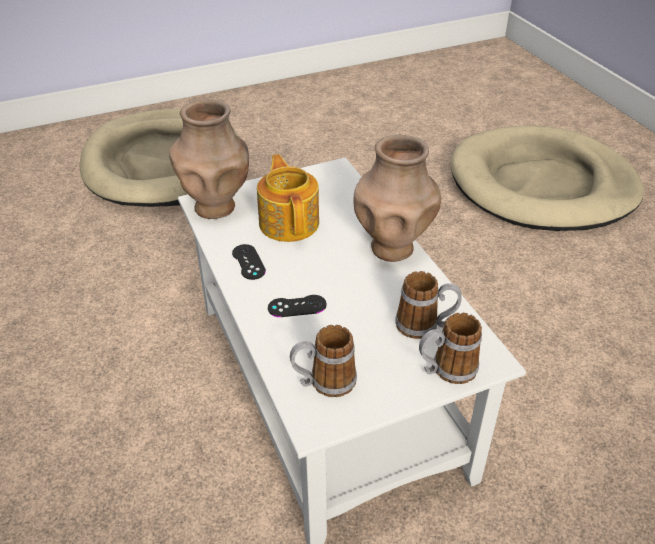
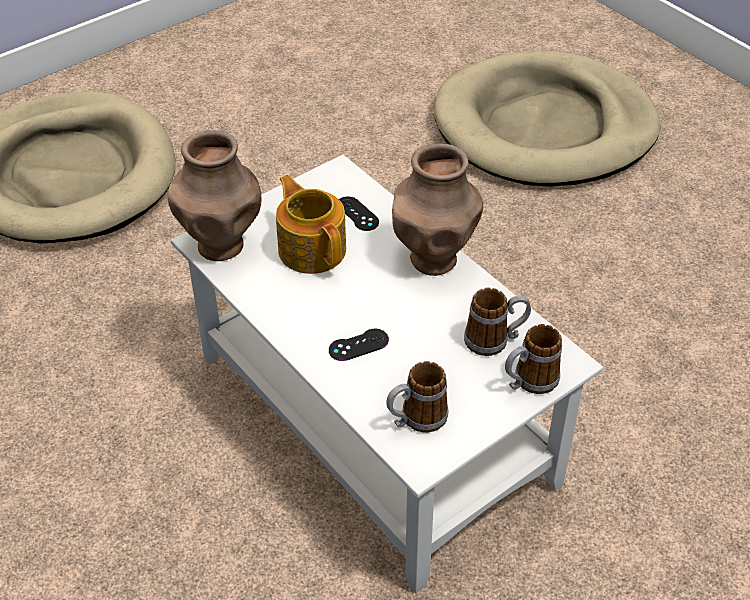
camera: 15 degrees left, 5 degrees up
(248, 262) = (287, 305): black game controller -> black game controller (357, 214)

